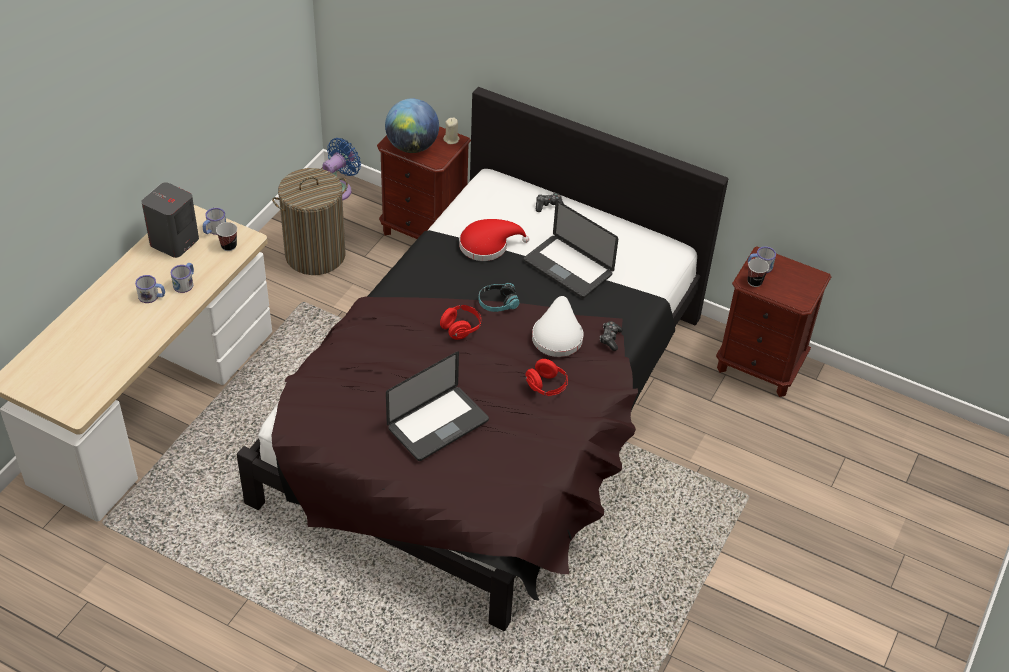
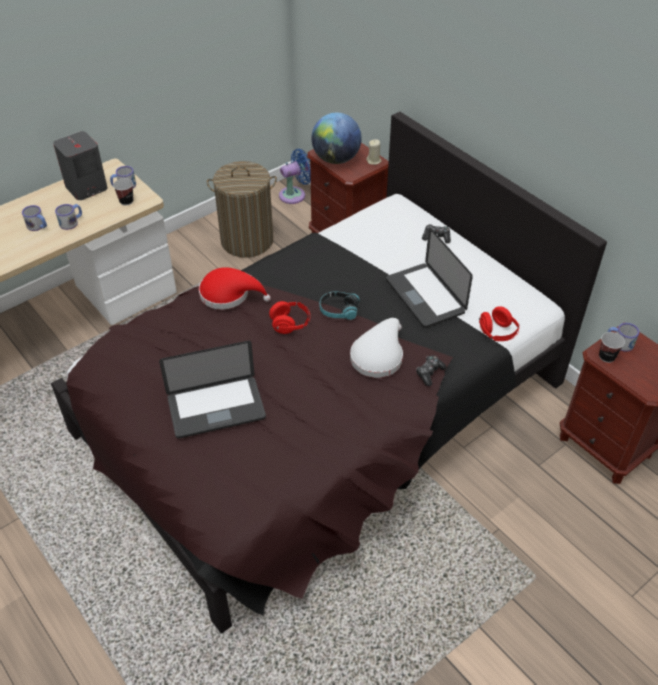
camera: 25 degrees right, 0 degrees up
(487, 245) = (360, 257): red hat -> red hat (229, 294)
(546, 386) = (340, 402): red headphones -> red headphones (497, 333)

